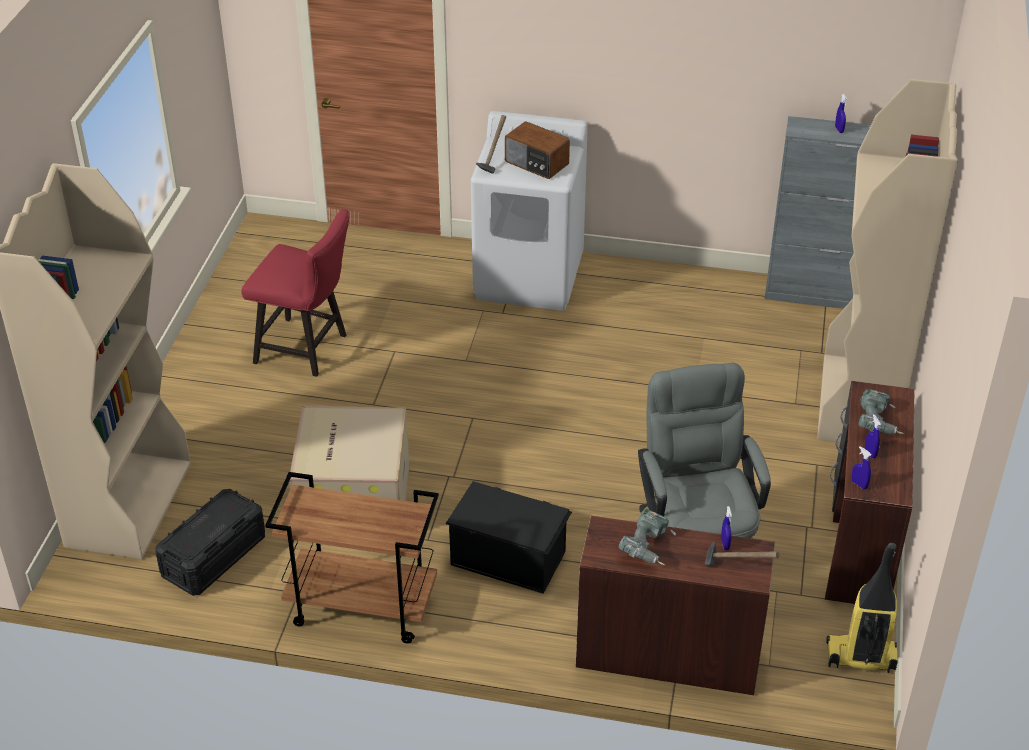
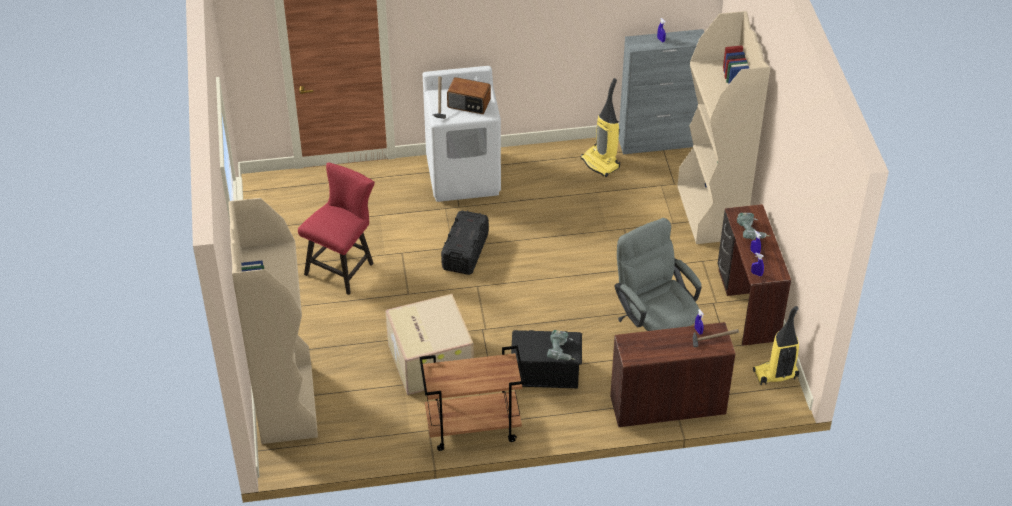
camera: 20 degrees left, 5 degrees up
(214, 556) = (362, 422): black storage box -> black storage box (465, 251)
(307, 349) = (343, 266): red chair -> red chair turned 60 degrees counterclockwise
(648, 548) = (657, 345): power drill -> power drill (561, 352)
(727, 303) = (601, 163): none -> vacuum cleaner

